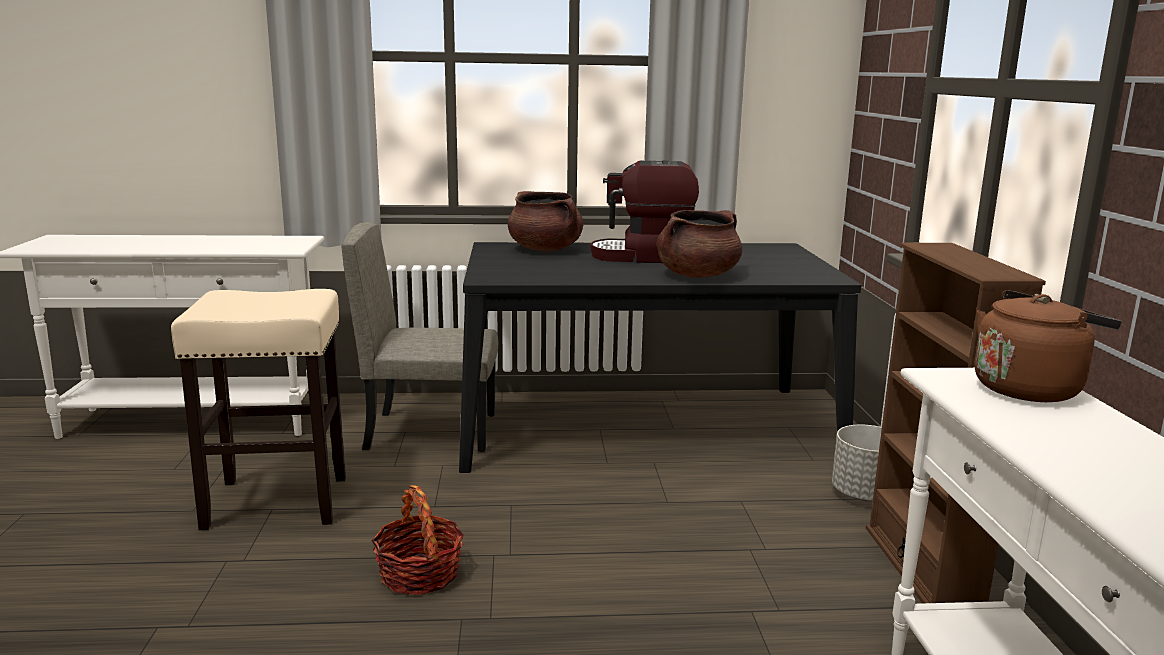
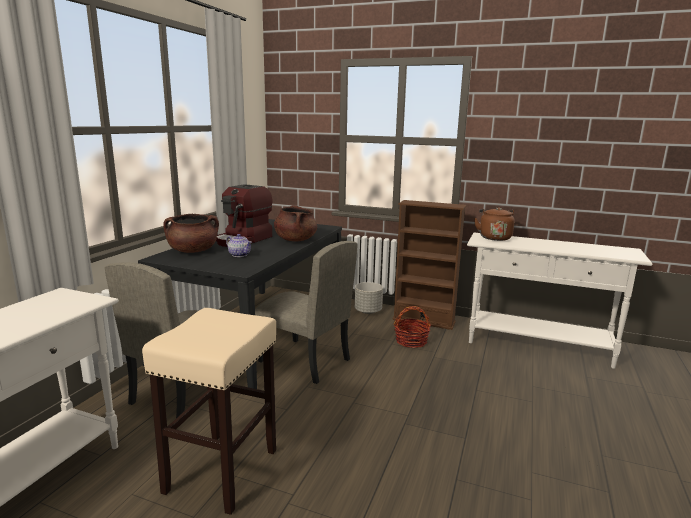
camera: 65 degrees left, 0 degrees up
(420, 574) = (357, 428): basket -> basket (411, 341)
(561, 266) = (239, 255): none -> teapot
(587, 483) = (304, 361): none -> beige chair

